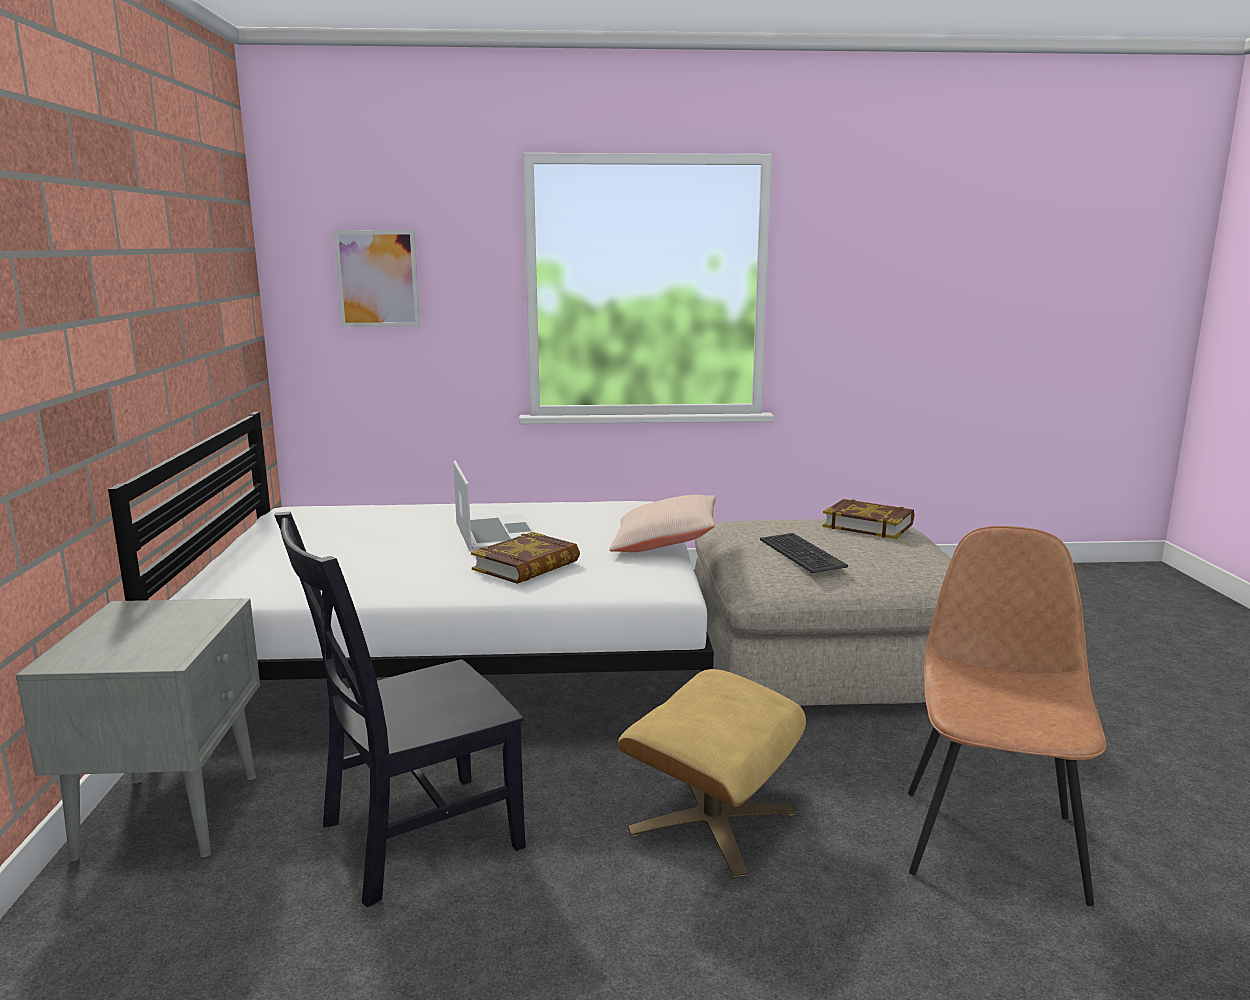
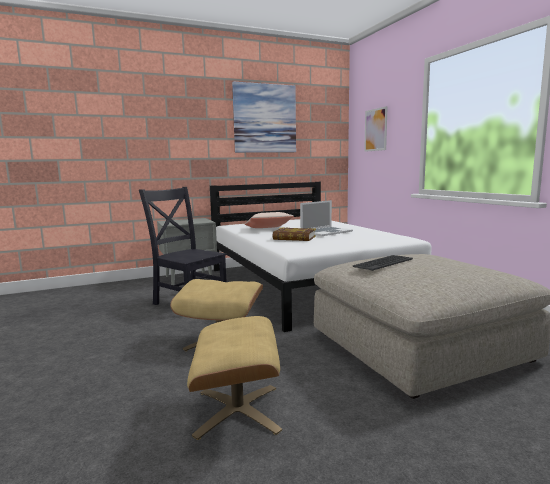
camera: 70 degrees right, 5 degrees down
(156, 247) = (265, 118): none -> picture
(664, 543) = (356, 246): beige pillow -> beige pillow (268, 229)
(868, 525) = (474, 270): book -> none
(992, 841) = (238, 410): brown chair -> beige ottoman

